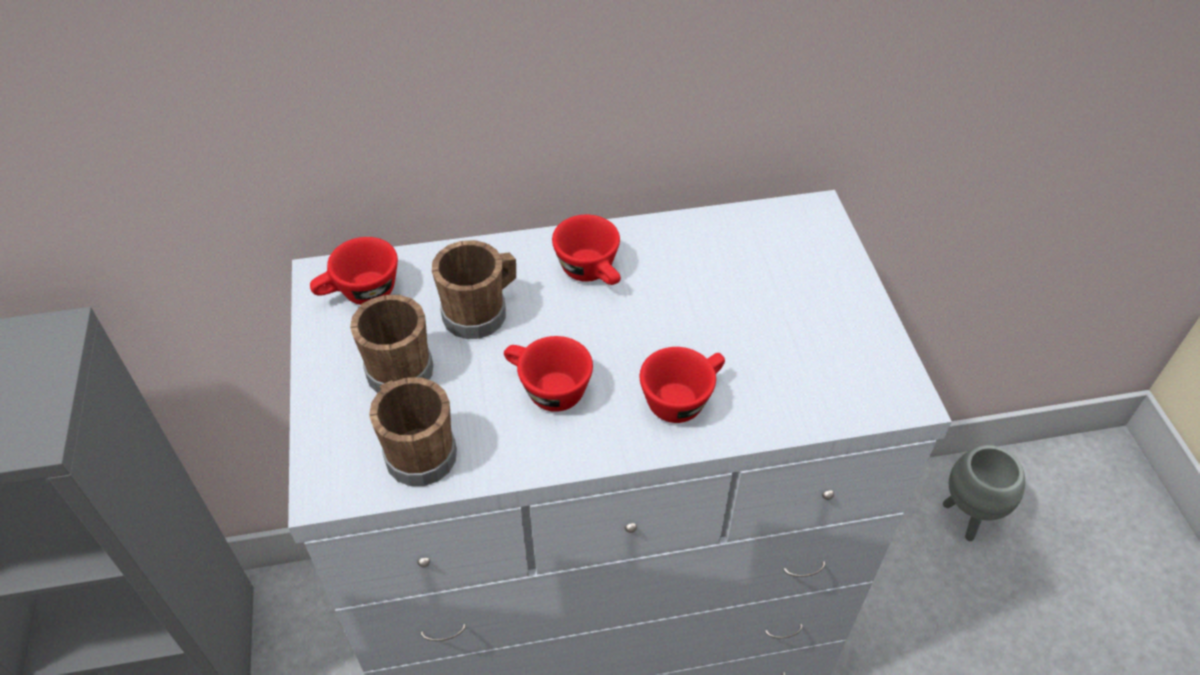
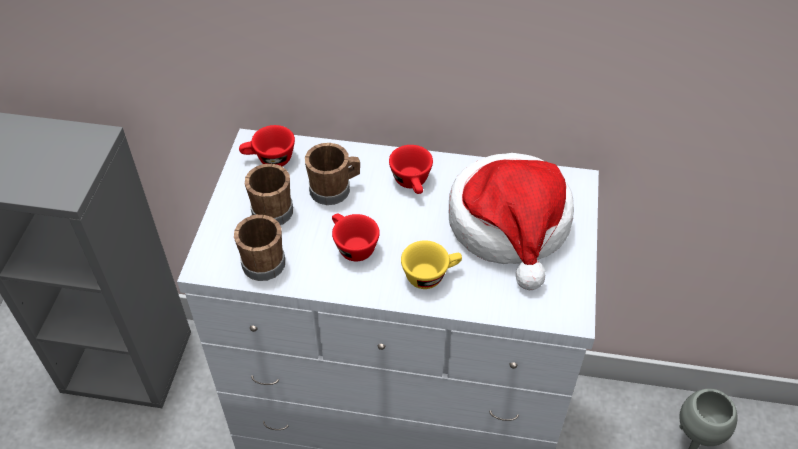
camera: 20 degrees right, 0 degrees up
(682, 398) = (431, 275): red cup -> yellow cup
(758, 295) = (510, 226): none -> hat

